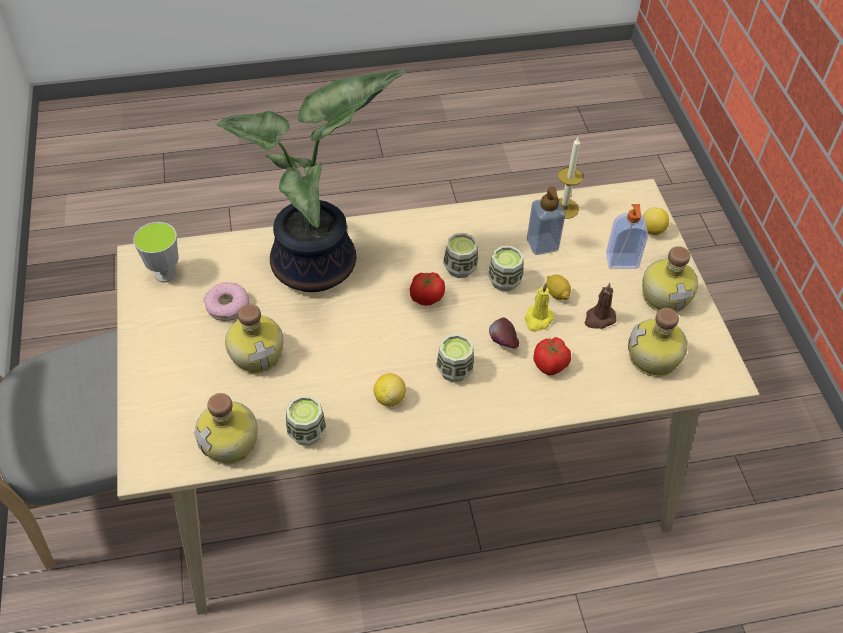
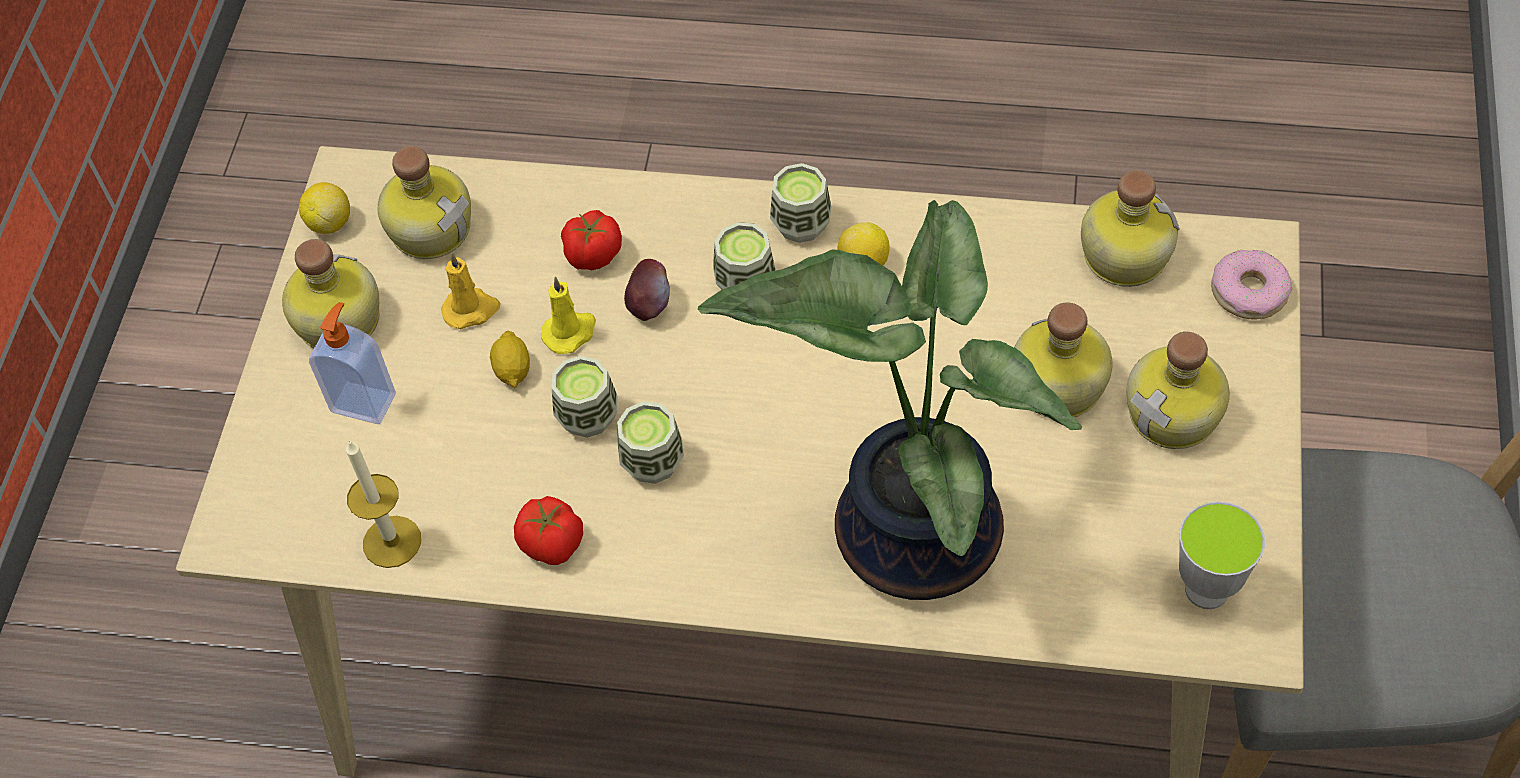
camera: 155 degrees left, 5 degrees up
(188, 353) = (1176, 414): none -> bottle
(228, 306) = (1095, 489): donut -> donut (1248, 292)
(307, 432) = (1004, 243): cup -> cup (801, 224)
(426, 297) = (737, 418): tomato -> tomato (552, 545)
(542, 244) = (480, 472): soap dispenser -> none
(599, 318) = (471, 309): brown candle -> yellow candle
(652, 231) = (267, 449): lemon -> lemon (330, 222)

